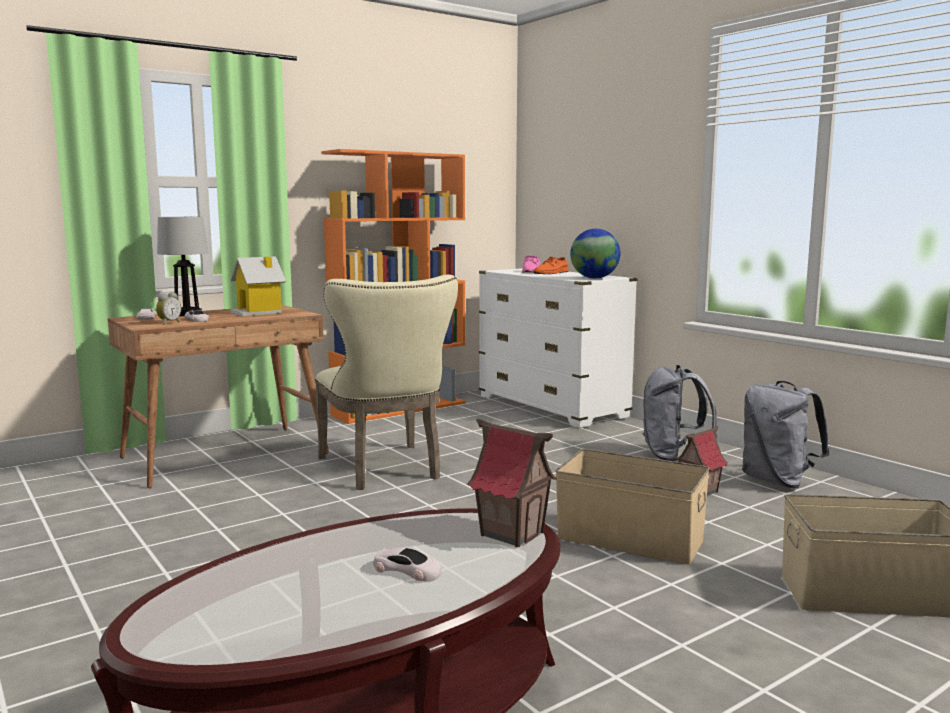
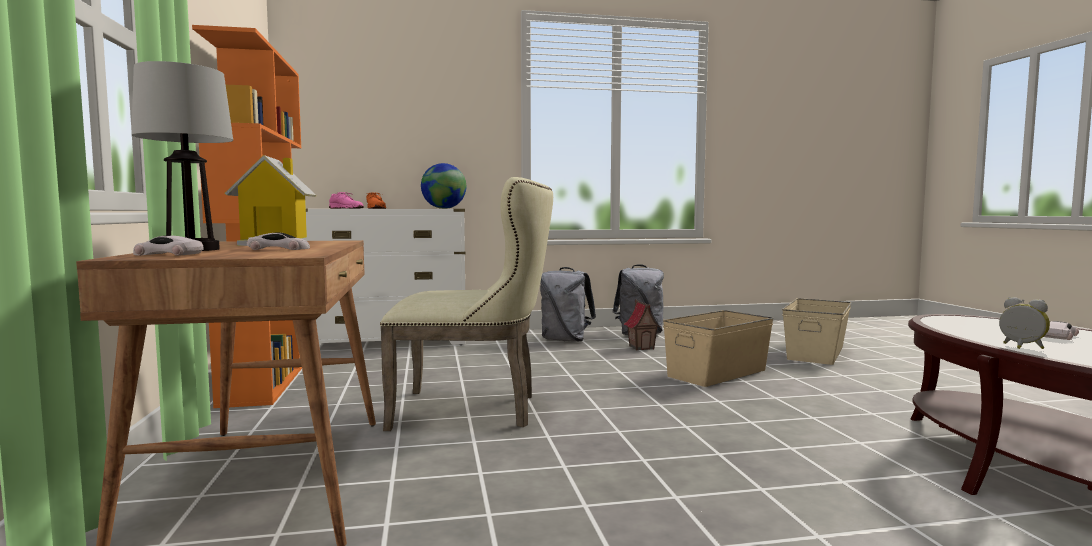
camera: 65 degrees left, 5 degrees down
(168, 323) = (278, 252): alarm clock -> alarm clock (1021, 347)
(512, 533) = (965, 318): toy house -> none

